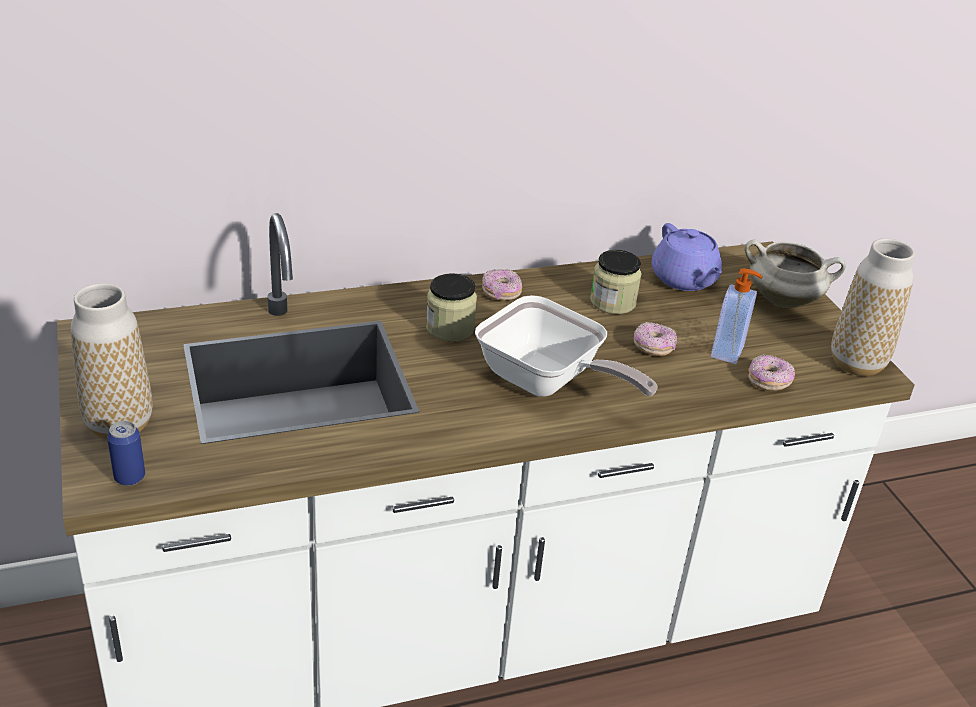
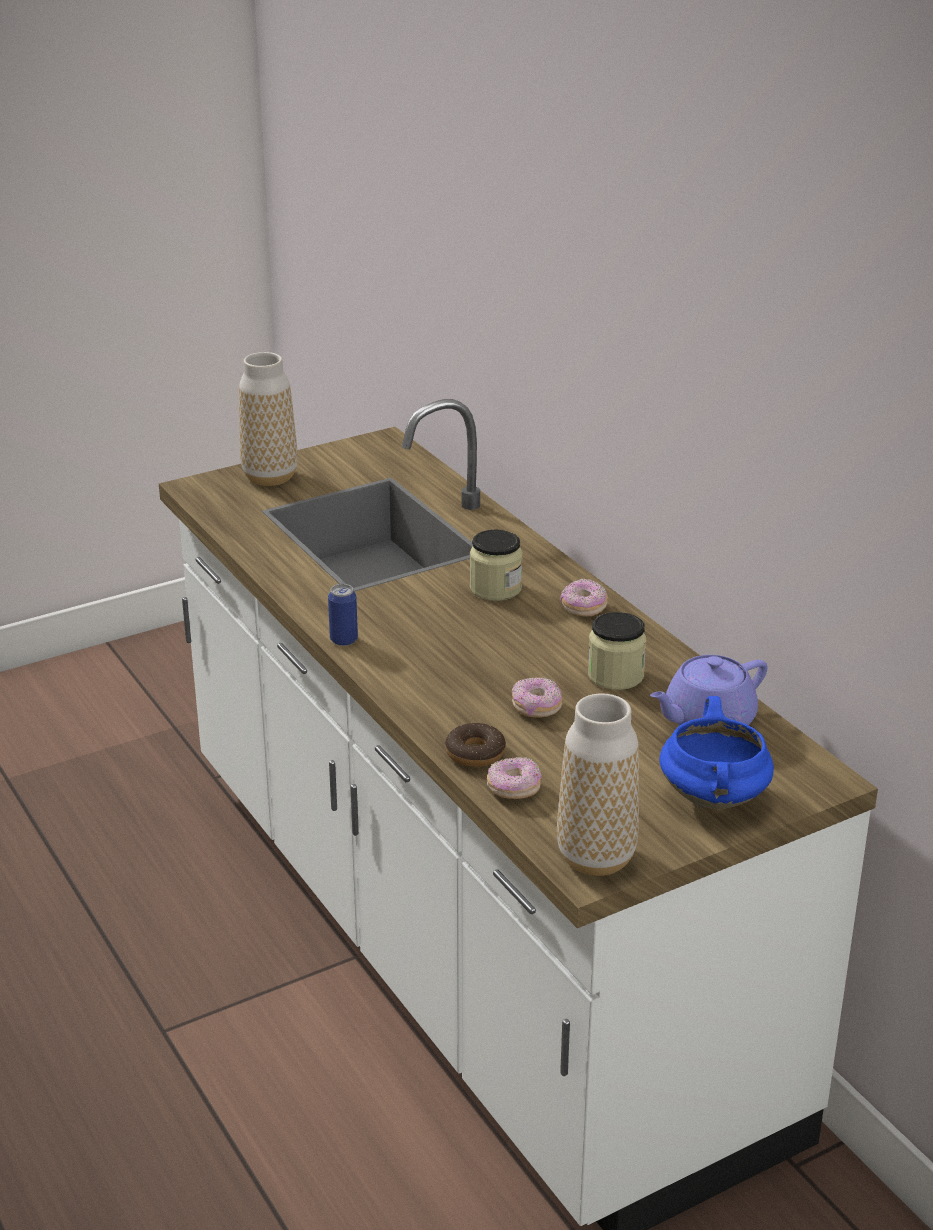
camera: 80 degrees right, 5 degrees down
(129, 477) = (210, 494): can -> can (343, 640)
(547, 383) = (430, 650): frying pan -> none
(716, 390) = (475, 753): none -> donut
(728, 352) = (560, 759): soap dispenser -> none
(784, 300) = (715, 799): white cooking pot -> blue cooking pot

